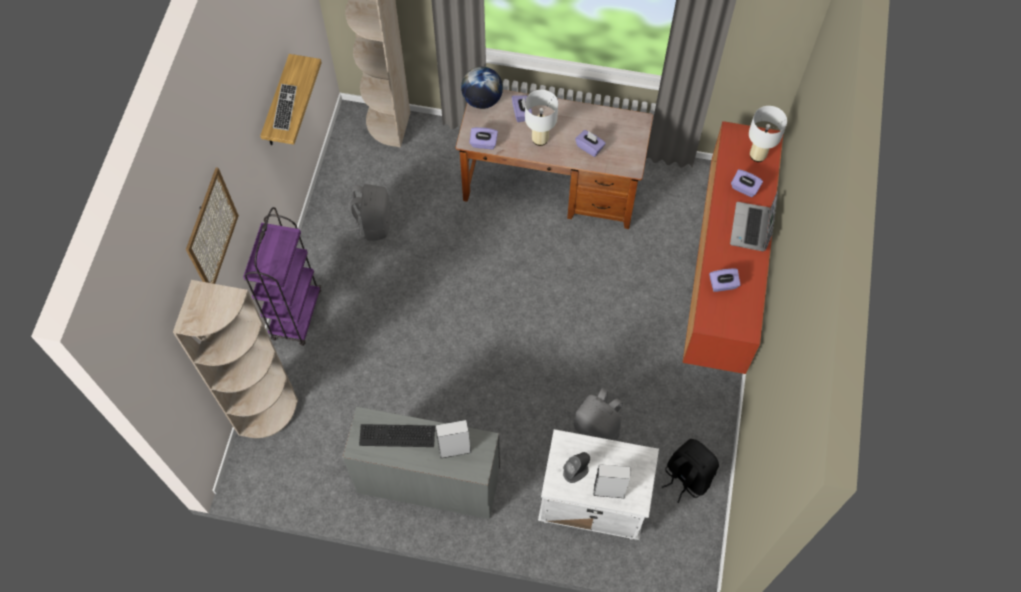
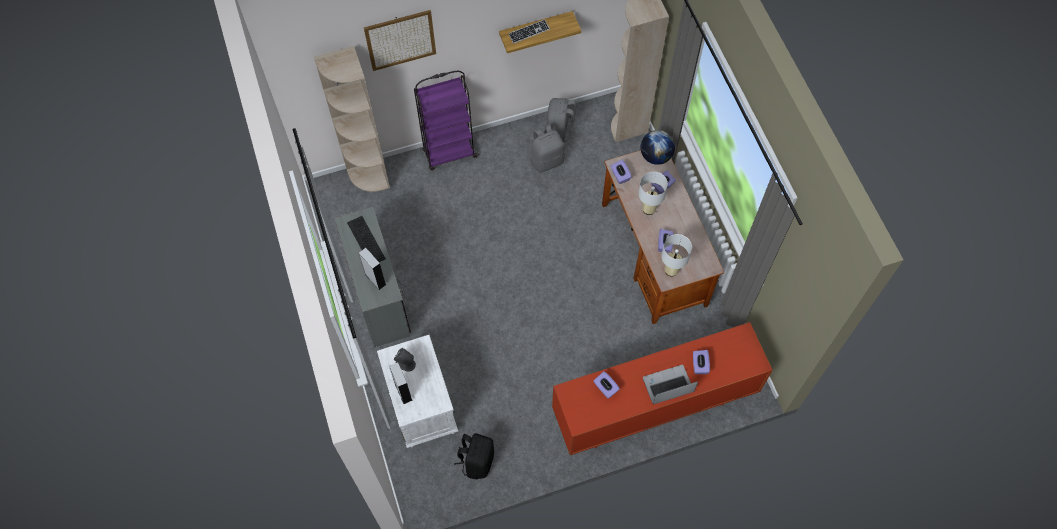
camera: 60 degrees right, 0 degrees up
(598, 428) = (479, 383): grey backpack -> grey backpack (561, 131)
(758, 156) = (735, 361): white table lamp -> white table lamp (671, 270)

